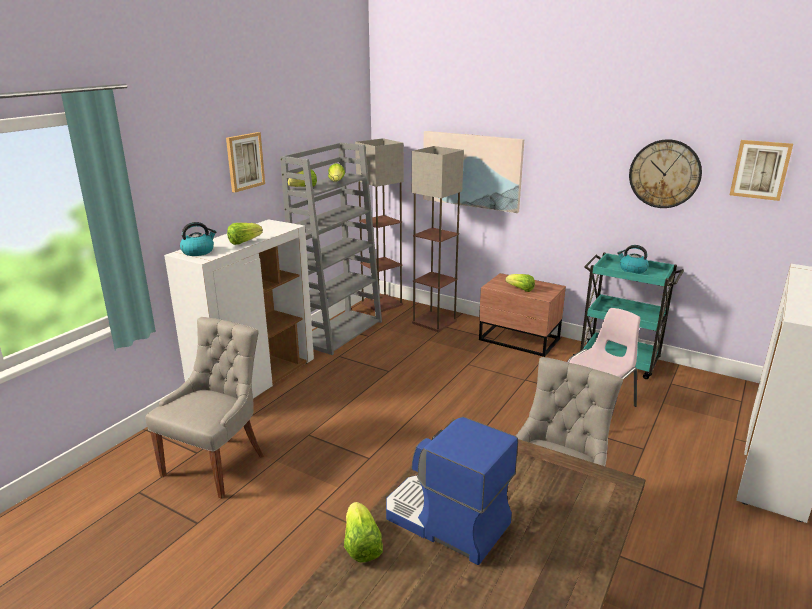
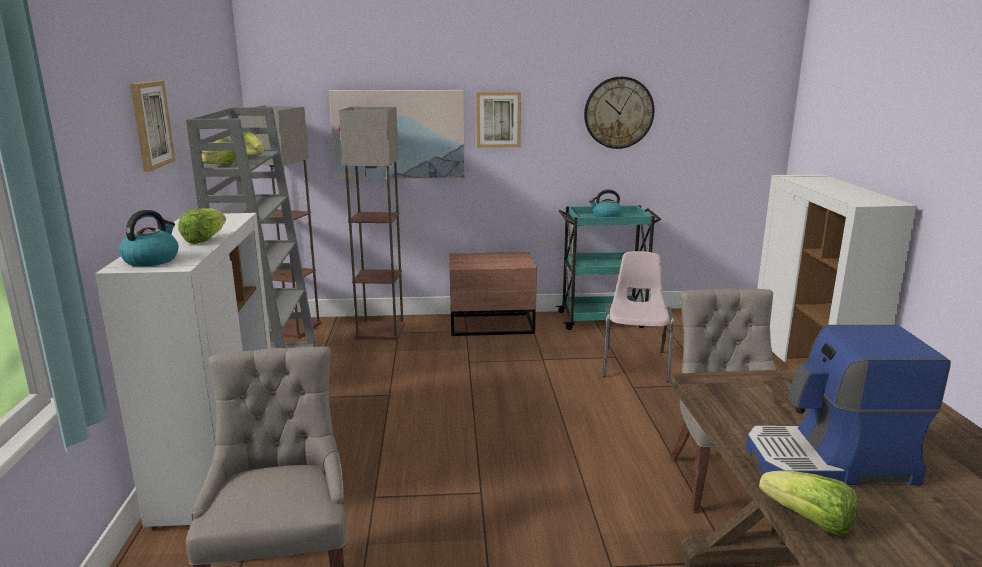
camera: 35 degrees left, 5 degrees down
(520, 289) = (493, 263): lettuce -> none
(760, 169) = (703, 98): picture -> picture (498, 119)

